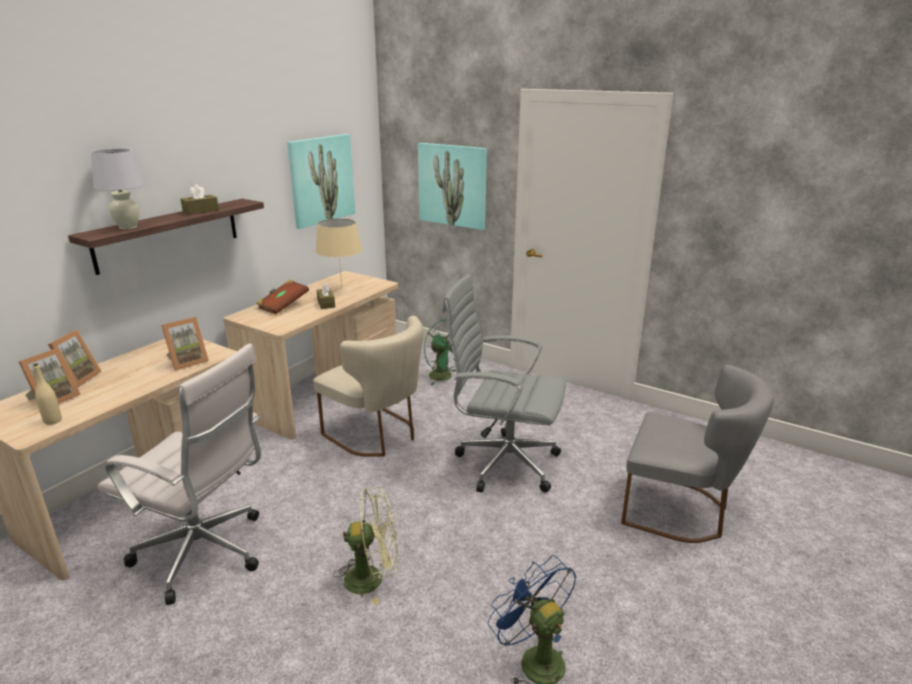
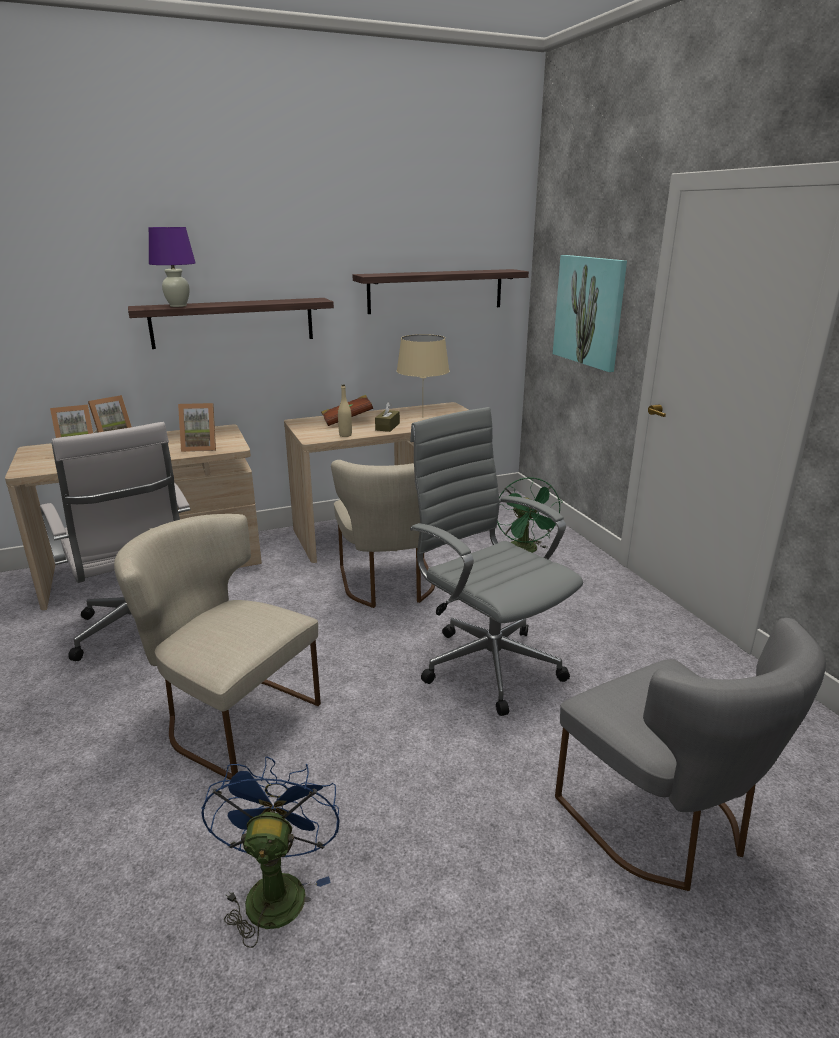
camera: 35 degrees right, 0 degrees up
(53, 421) = (53, 465): beige bottle -> beige bottle (345, 435)
(127, 227) = (178, 306): white table lamp -> purple table lamp
(201, 211) = (262, 302): brown tissue box -> none
(322, 180) = (436, 291): picture -> shelf
(372, 578) = (230, 717): green fan -> beige chair

